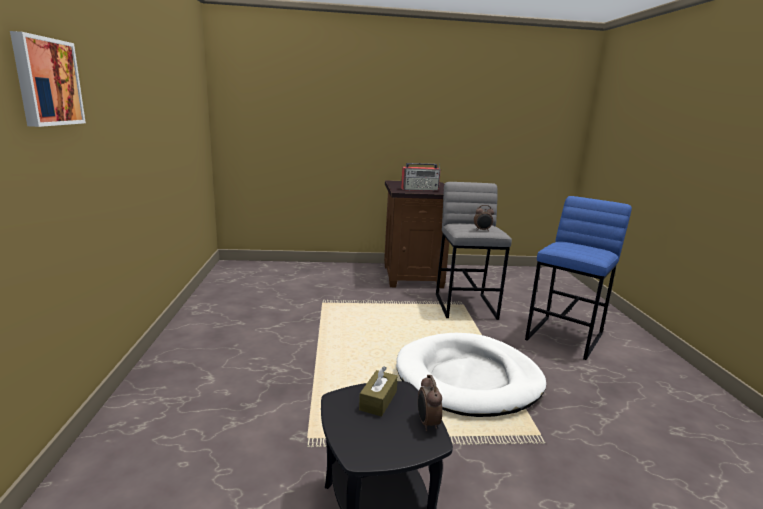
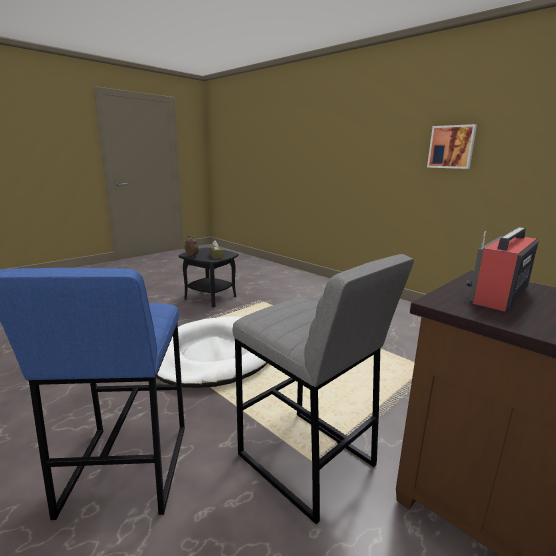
camera: 140 degrees right, 0 degrees up
(46, 82) = (362, 131): picture -> picture (451, 147)
(482, 230) = (280, 307): alarm clock -> none

